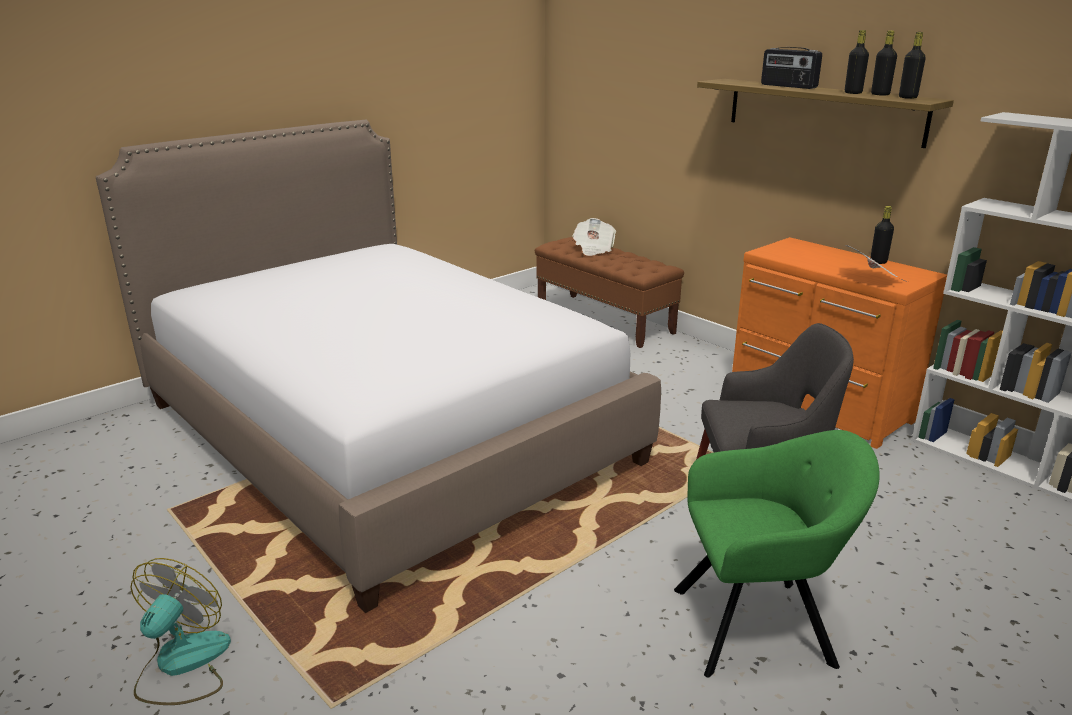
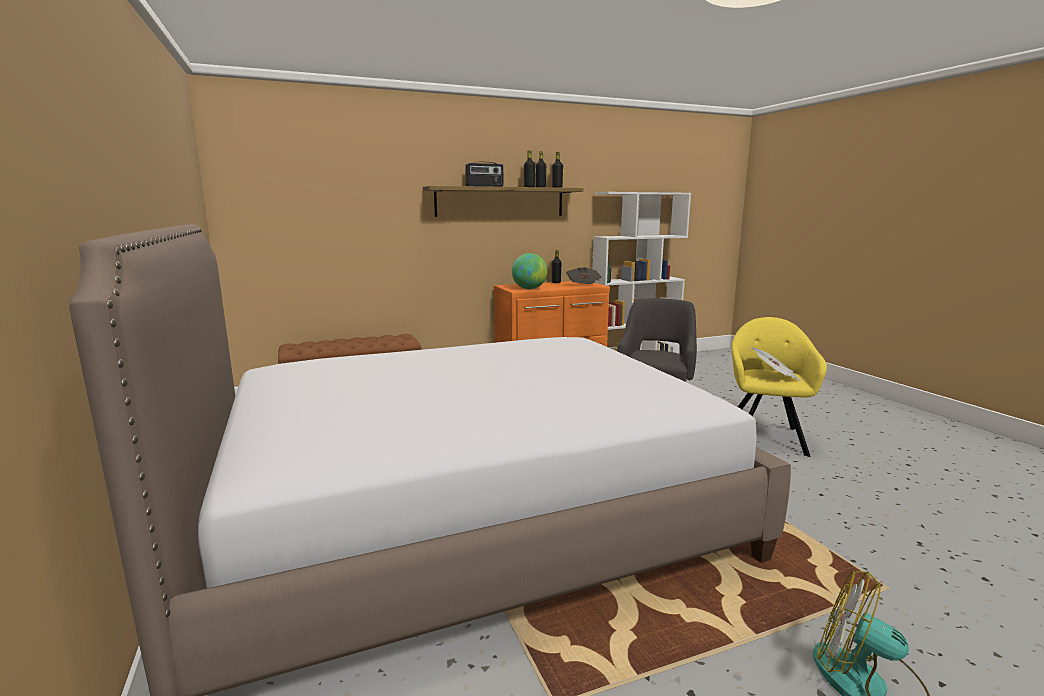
camera: 70 degrees left, 10 degrees down
(593, 249) = (331, 342): newspaper -> newspaper (775, 376)
(759, 625) = (764, 436): green armchair -> yellow armchair
(787, 256) = (529, 289): none -> globe

